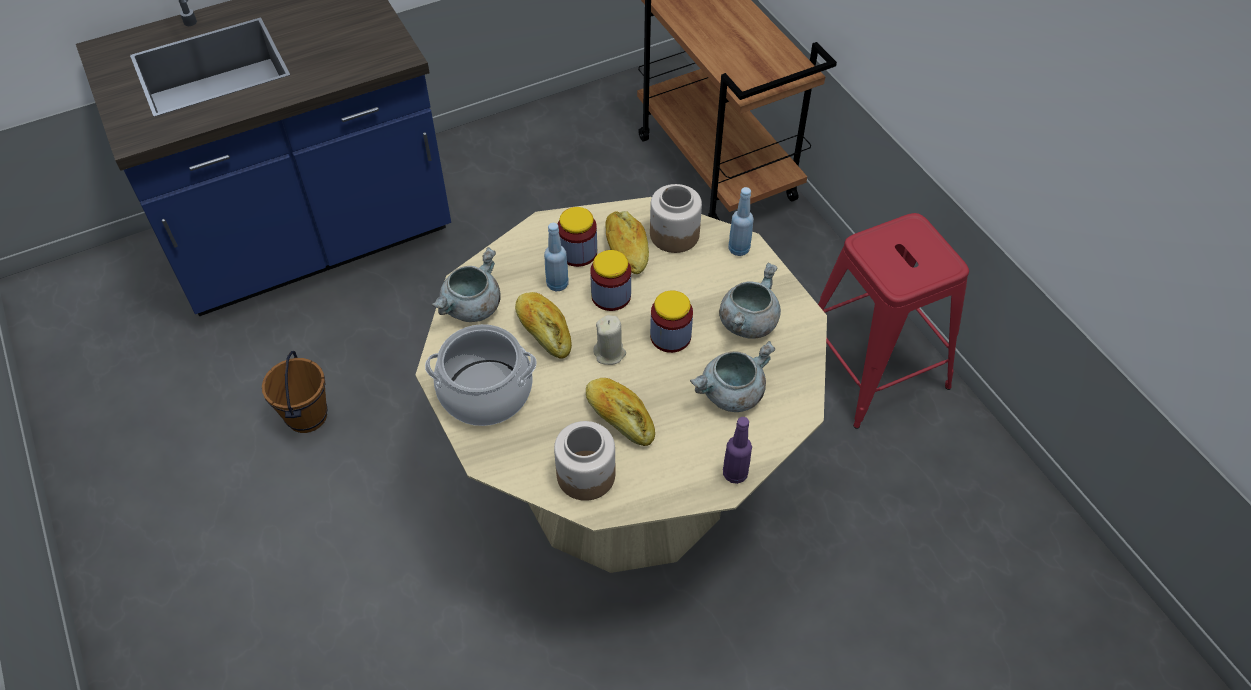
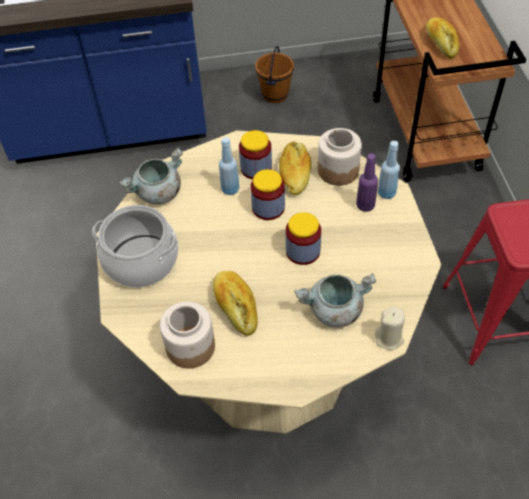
camera: 20 degrees right, 0 degrees up
(306, 416) = (59, 251): brown bucket -> brown bucket (274, 95)
(544, 331) = (205, 223): bread -> bread (441, 43)
(610, 353) = (249, 253): beige candle -> beige candle (389, 338)
(735, 474) = (311, 378): purple bottle -> purple bottle (365, 205)
(747, 322) = (371, 254): grey cooking pot -> none

